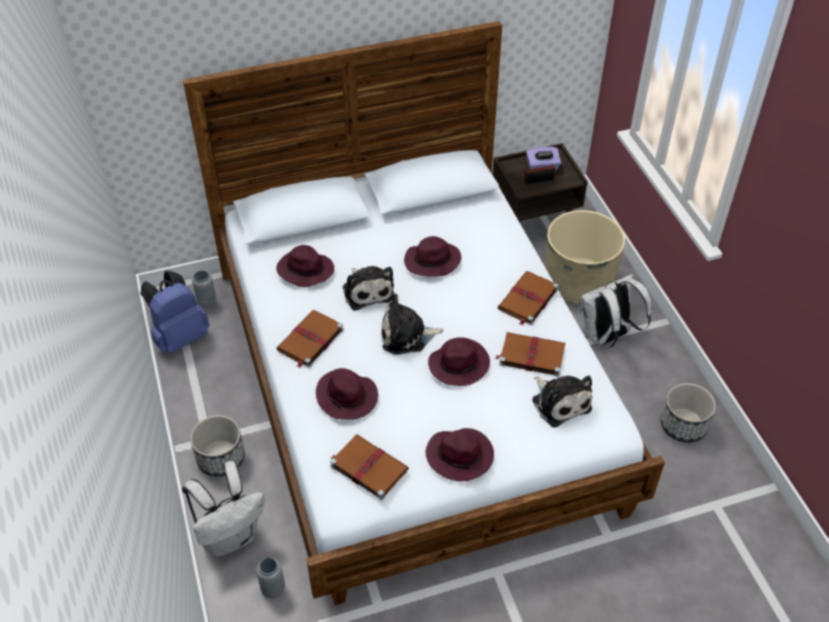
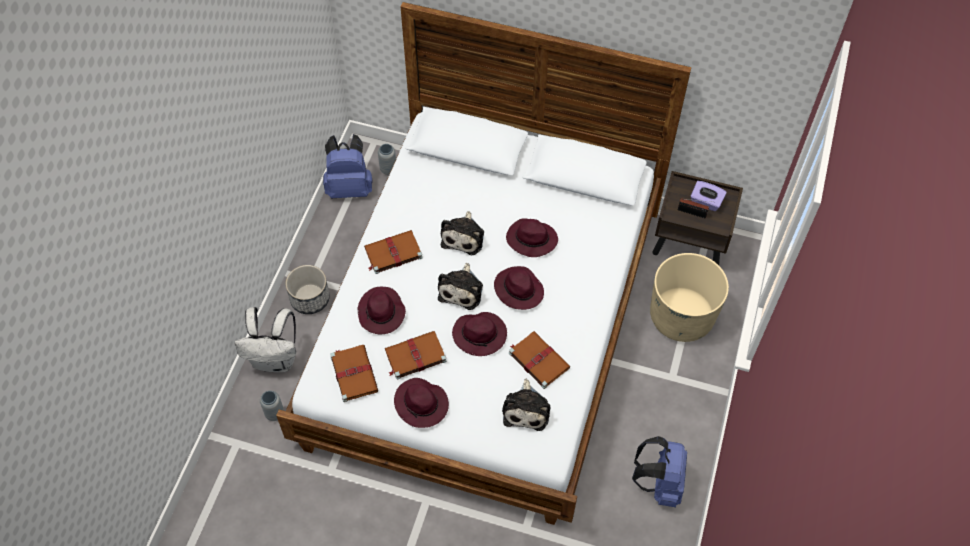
camera: 35 degrees right, 10 degrees up
(304, 270) = (433, 194): purple hat -> purple hat (518, 289)
(406, 335) = (462, 290): plush toy -> plush toy turned 105 degrees counterclockwise
(527, 300) = (575, 314): brown book -> brown book (414, 356)
(606, 337) = (664, 375): white backpack -> none
(683, 425) = (659, 483): planter -> blue backpack

